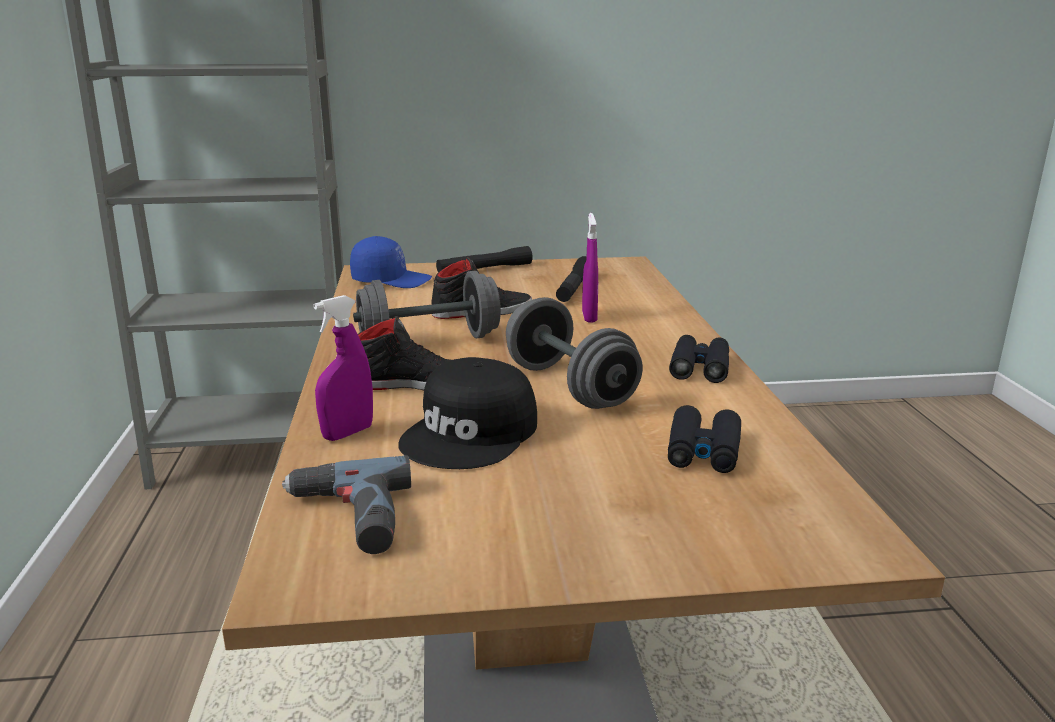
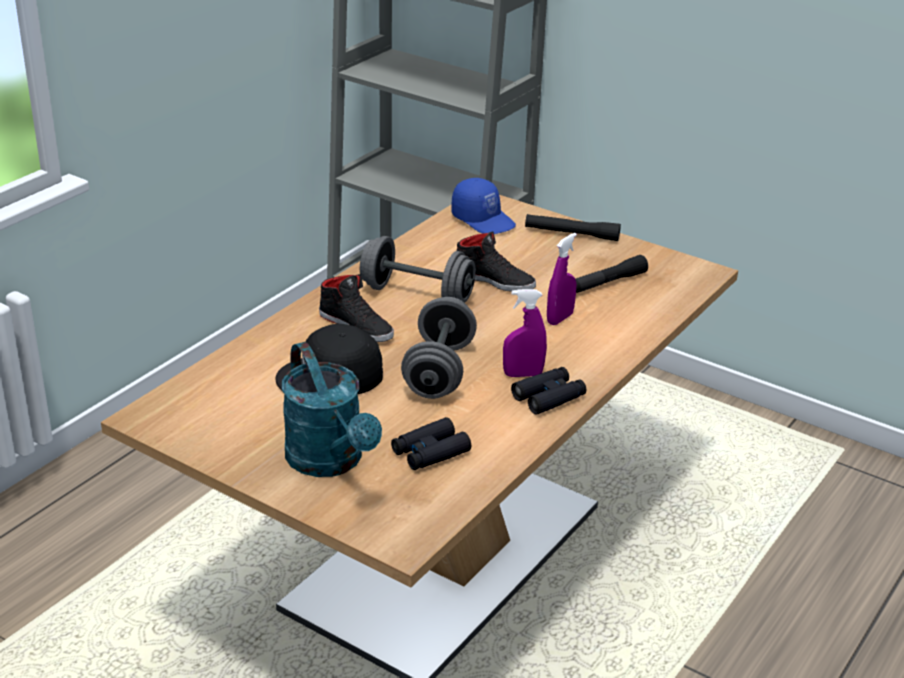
camera: 40 degrees right, 10 degrees up
(348, 433) = (273, 345): purple spray bottle -> purple spray bottle (523, 374)
(348, 519) = (205, 397): power drill -> none
(630, 510) = (330, 462): none -> turquoise watering can

